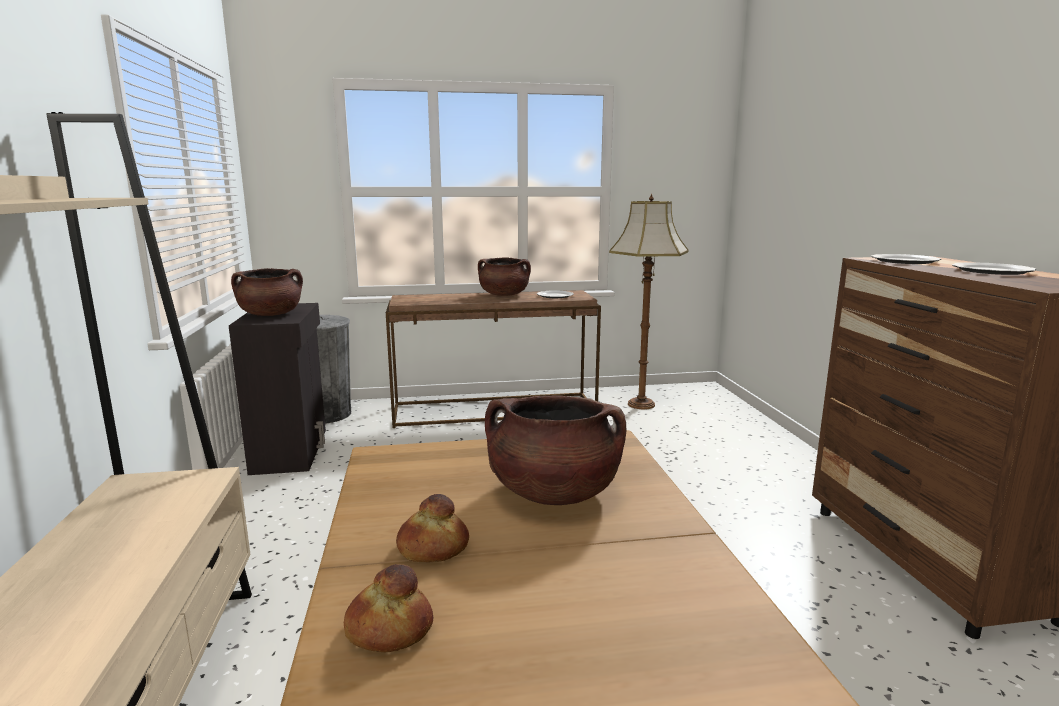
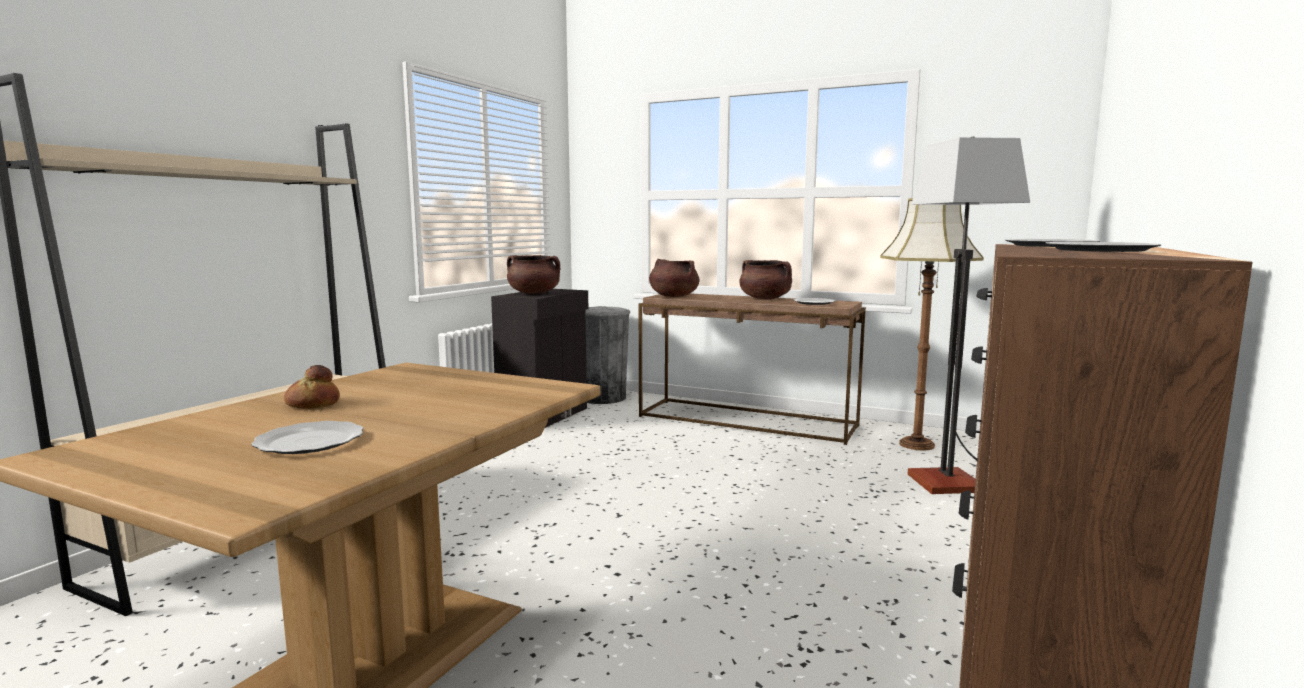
camera: 35 degrees right, 5 degrees down
(388, 629) = (212, 422): bread -> none
(553, 493) = (441, 399): brown cooking pot -> brown cooking pot (673, 296)
(601, 607) = (311, 442): none -> plate
(715, 437) = (961, 490): none -> floor lamp

